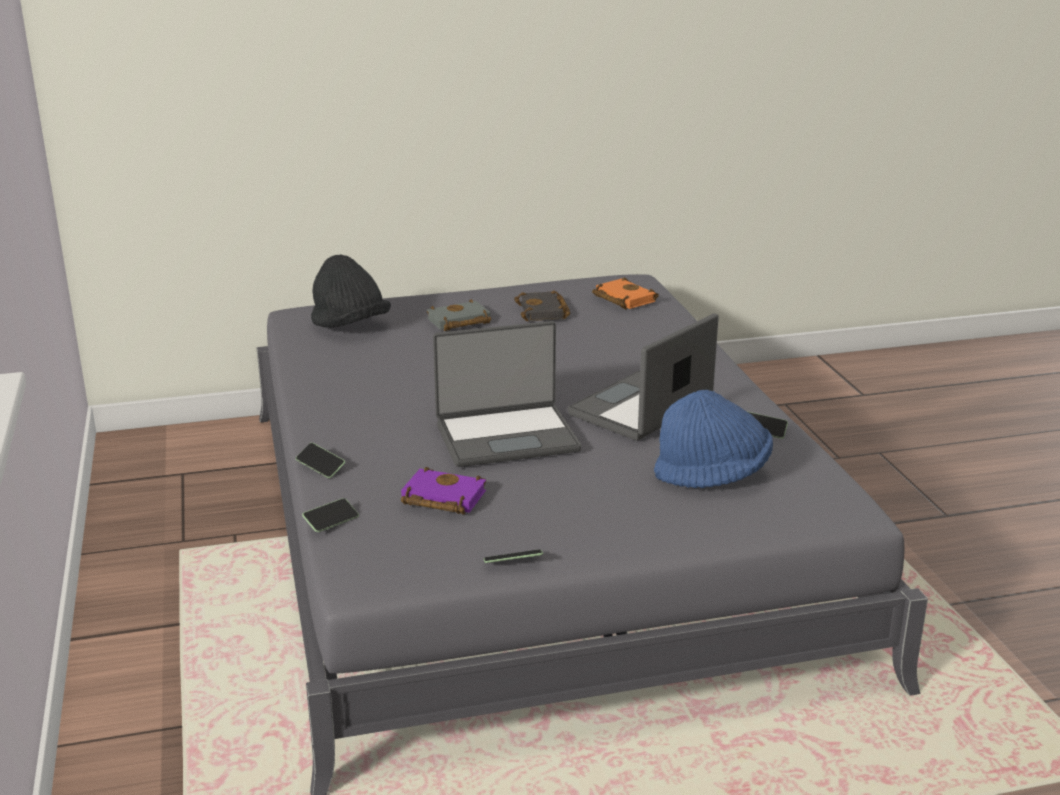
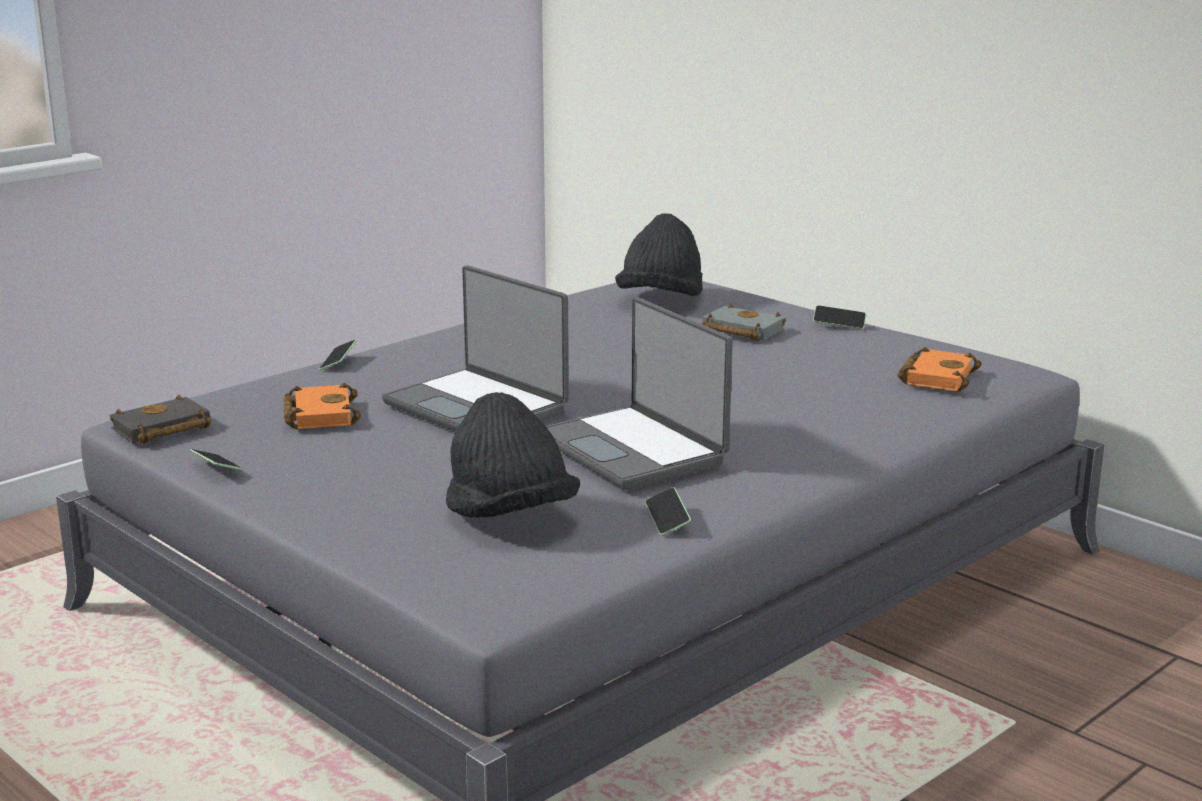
camera: 60 degrees right, 5 degrees down
(331, 522) = (236, 389): phone -> phone (839, 324)
(440, 498) = (318, 414): purple book -> orange book
(544, 312) = (826, 353): black book -> black book (160, 430)
(642, 409) = (633, 450): laptop -> laptop turned 135 degrees counterclockwise
(712, 474) = (510, 515): blue hat -> black hat

